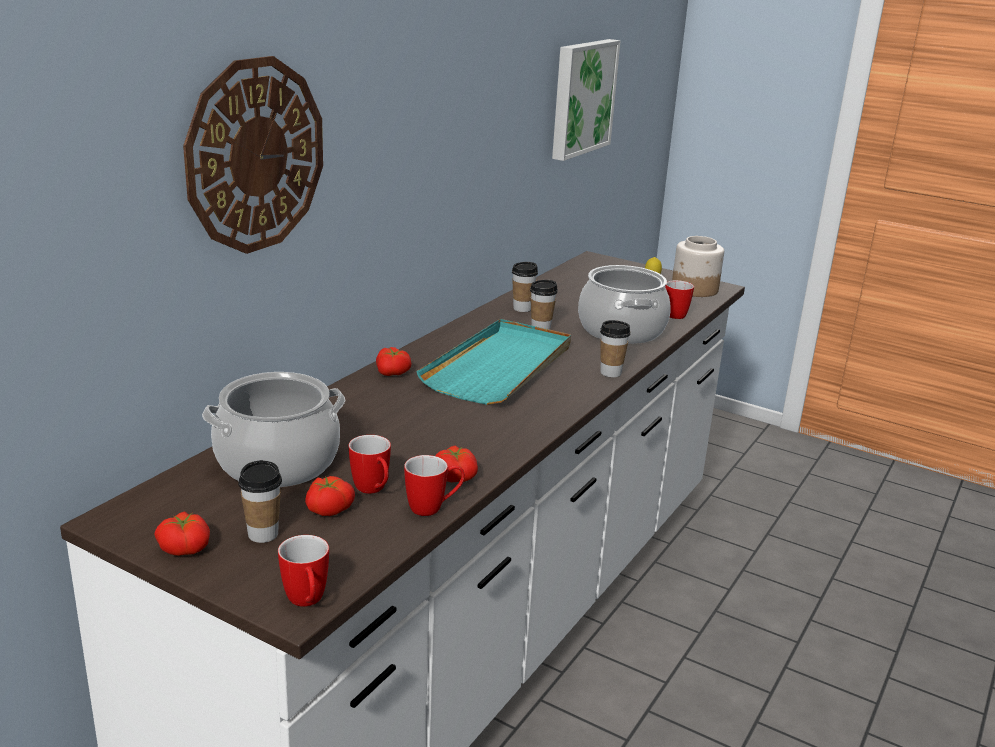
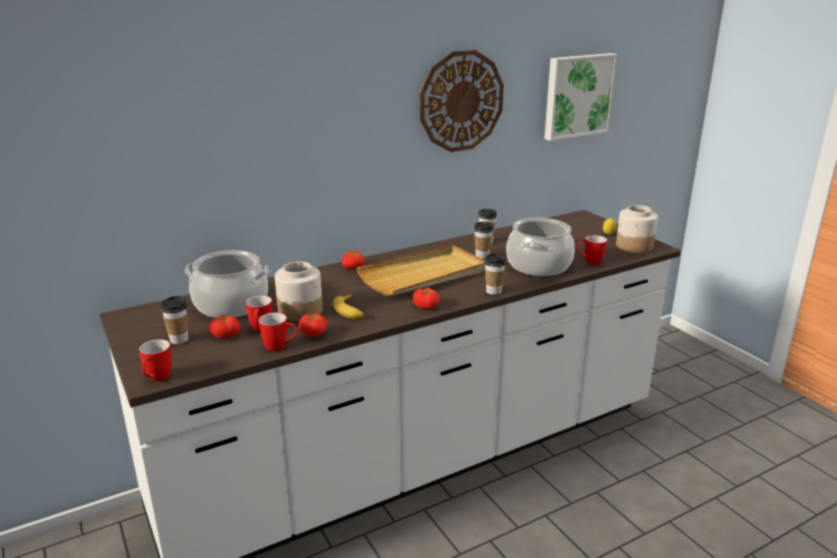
camera: 30 degrees right, 0 degrees up
(185, 547) = (137, 337): tomato -> tomato (426, 306)
(255, 156) = (247, 119): wall clock -> wall clock (461, 101)
(395, 449) = (300, 311): none -> jar
(466, 435) = (350, 311): none -> banana
(500, 366) = (424, 275): turquoise tray -> beige tray

